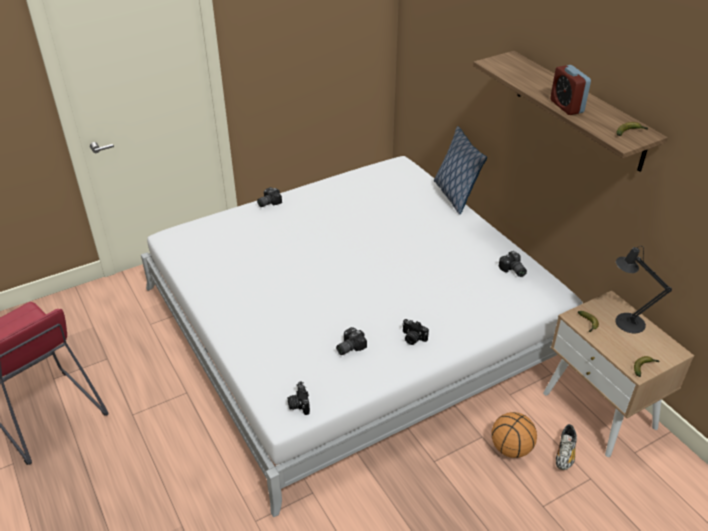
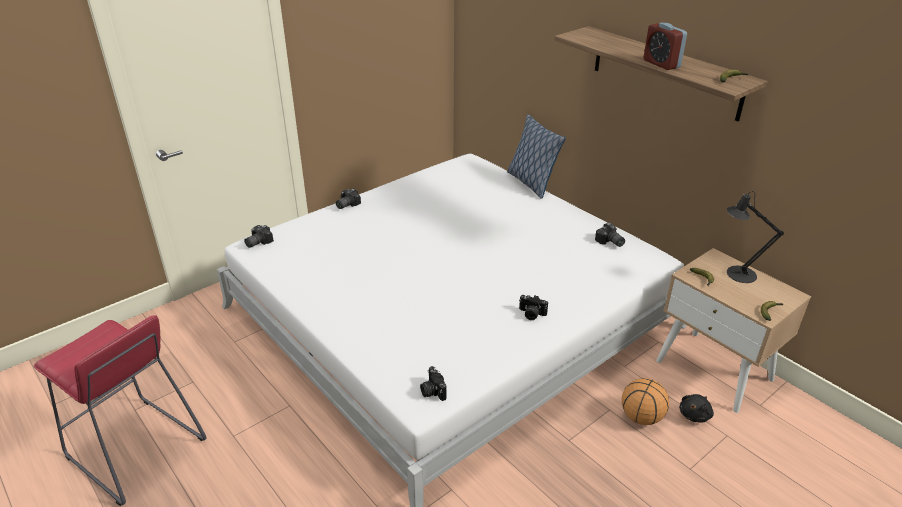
camera: 10 degrees left, 5 degrees down
(349, 347) = (468, 329): camera -> camera (257, 242)
(565, 453) = (695, 415): shoe -> black plush toy

